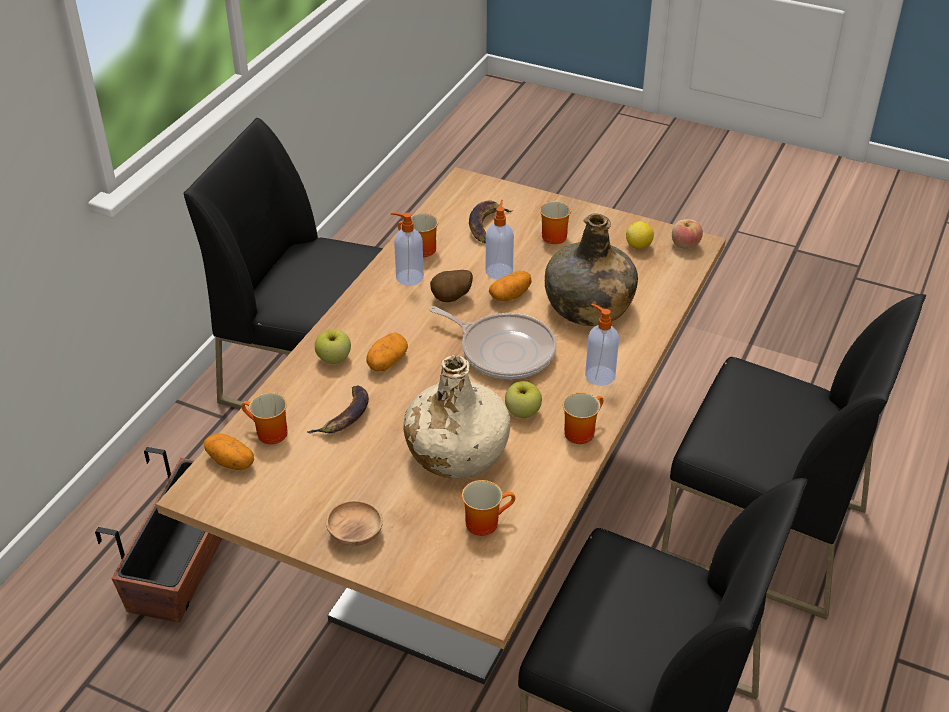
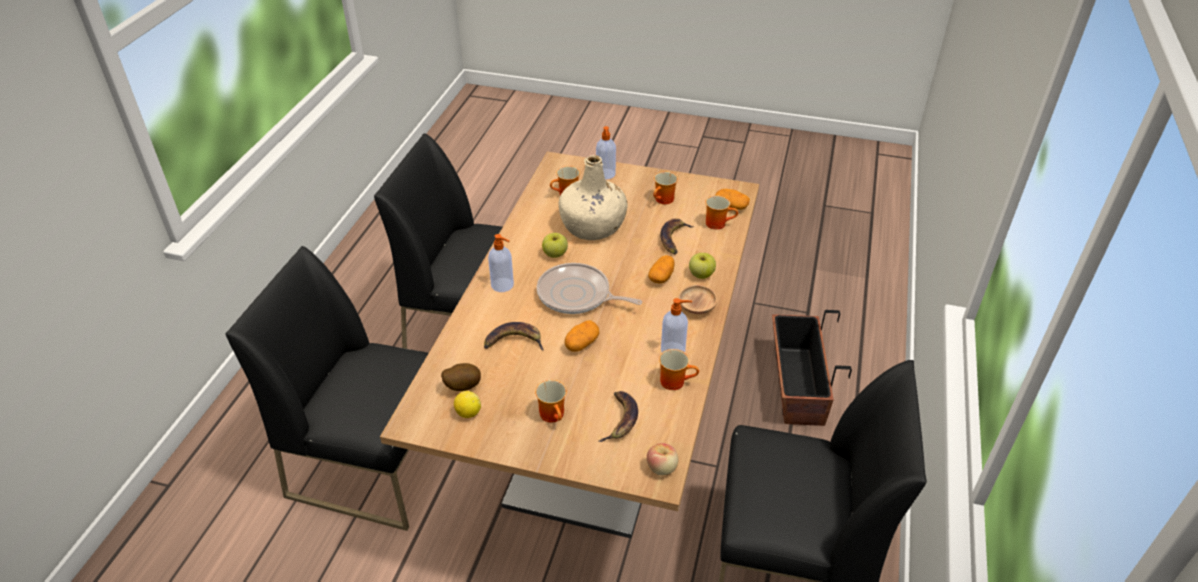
camera: 170 degrees right, 0 degrees up
(355, 533) = (638, 182): brown bowl -> brown bowl (697, 308)
(452, 299) = (630, 334): potato -> potato (462, 386)
(499, 271) = (596, 367): soap dispenser -> soap dispenser (605, 174)
(580, 430) = (515, 247): mug -> mug (664, 200)
(588, 306) = (514, 341): green bottle -> banana
(685, 245) = (422, 420): apple -> apple (662, 468)

